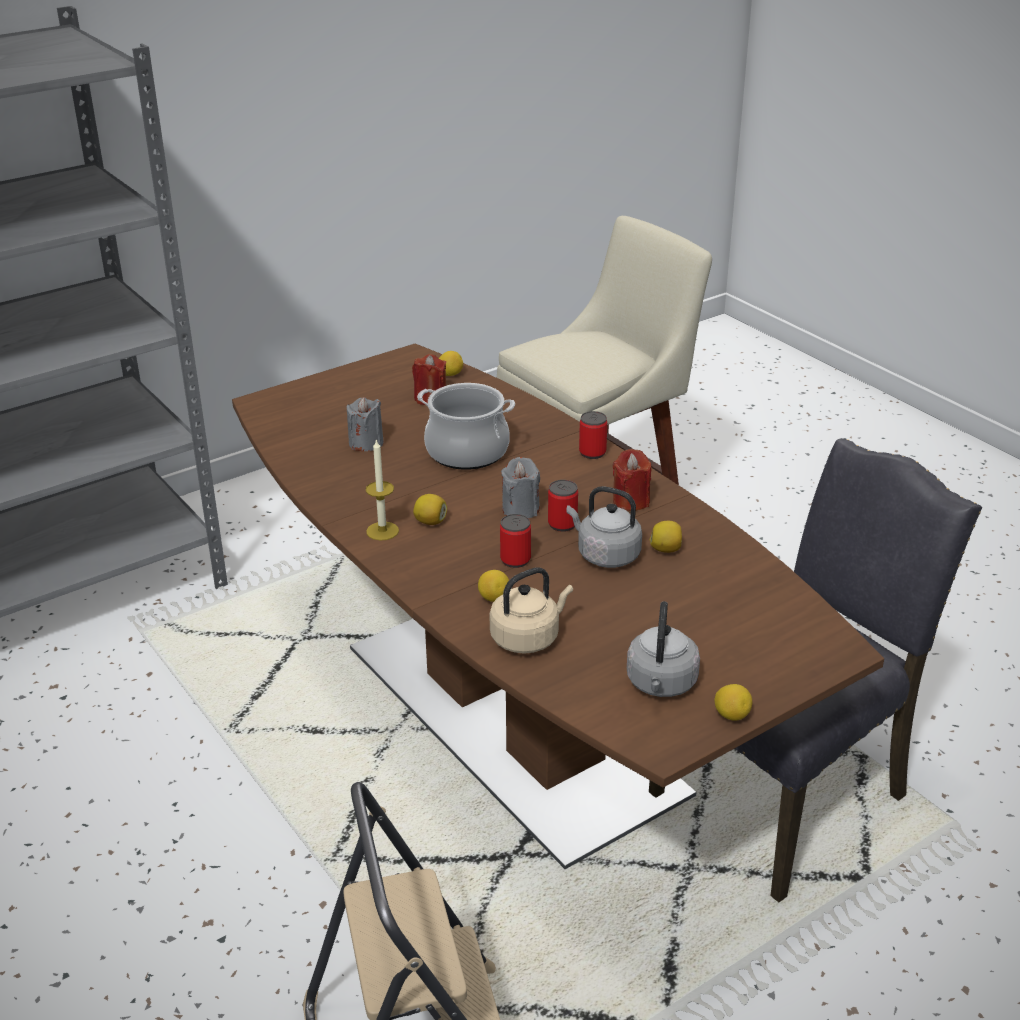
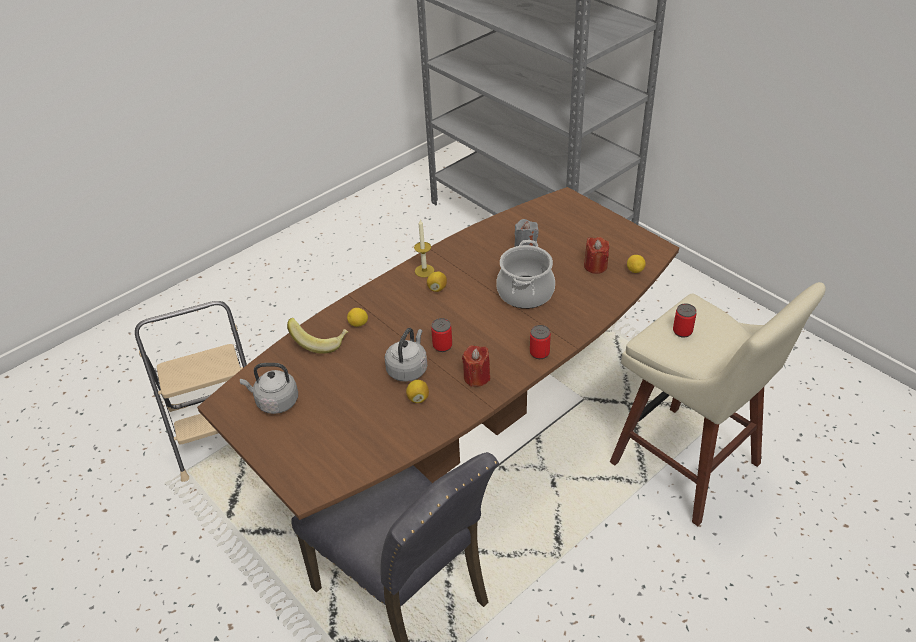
camera: 85 degrees right, 10 degrees up
(515, 560) = (399, 329): can -> can (682, 331)
(520, 509) = (457, 325): grey candle -> none
(528, 638) = (320, 342): beige kettle -> banana
(731, 715) = (245, 434): lemon -> none

